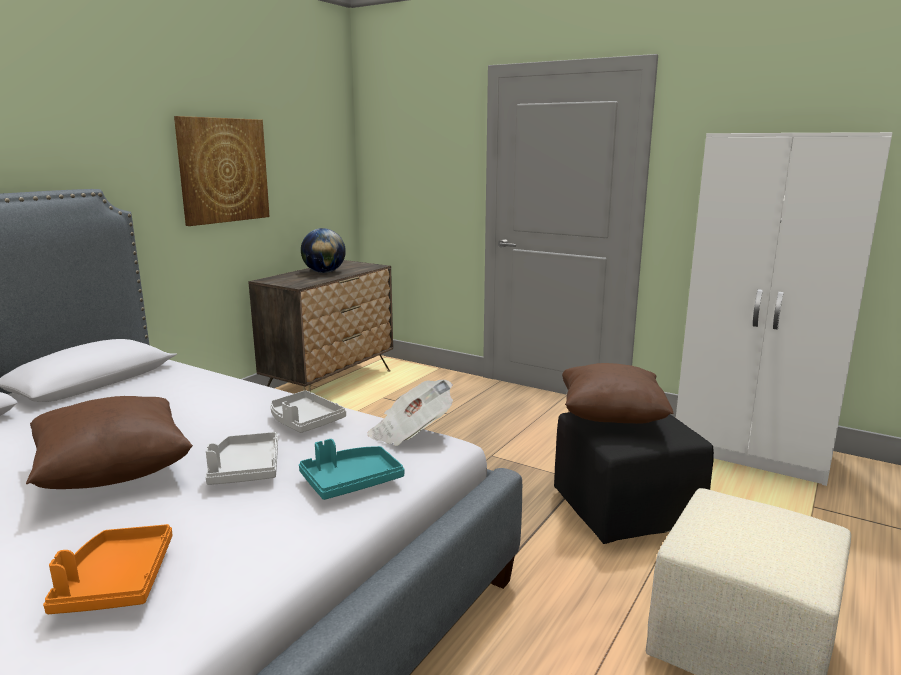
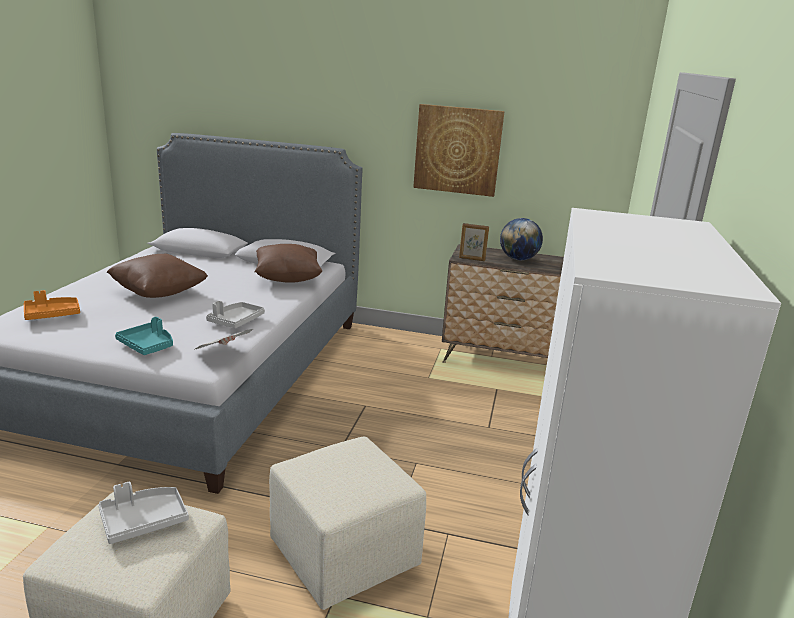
camera: 70 degrees right, 5 degrees up
(245, 469) = (165, 318): grey tray -> grey tray (143, 521)
(306, 283) = (472, 259): none -> picture frame
(611, 418) = (353, 460): brown pillow -> brown pillow (287, 279)
(626, 510) = (345, 556): black ottoman -> beige ottoman

